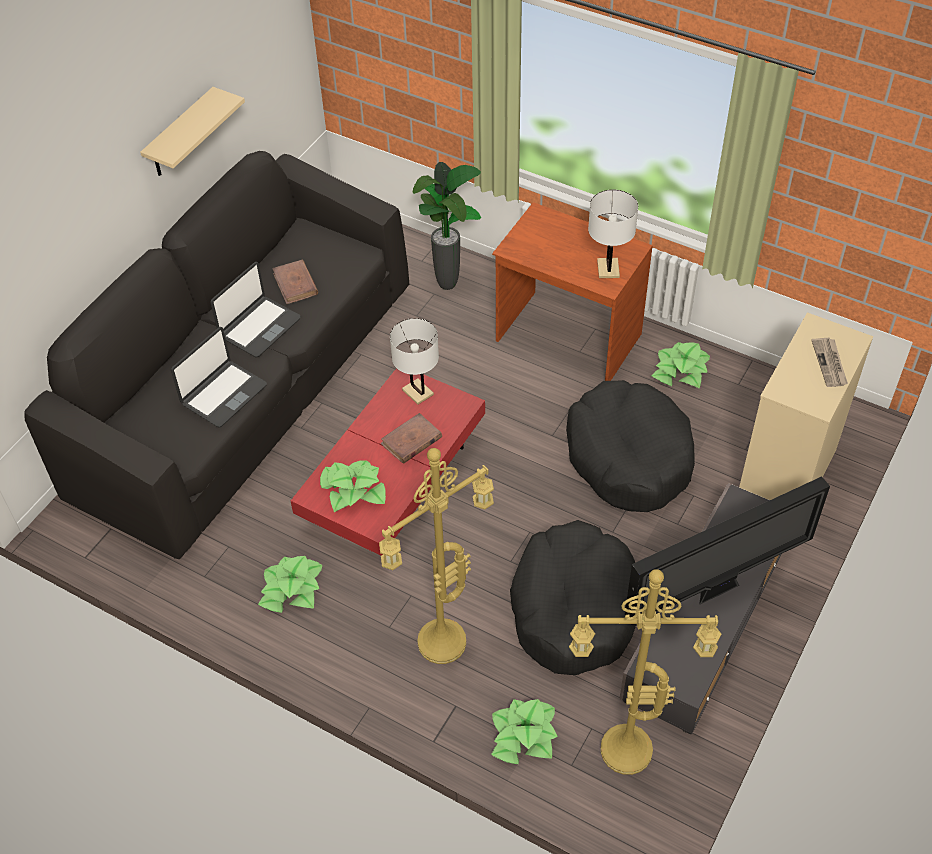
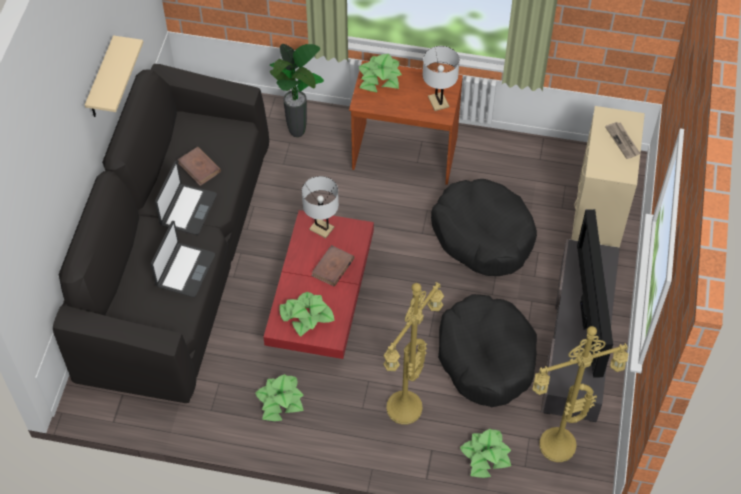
camera: 20 degrees left, 5 degrees up
(680, 370) = (495, 159): potted plant -> potted plant (380, 78)
(718, 588) = (586, 317): television -> television turned 135 degrees clockwise

